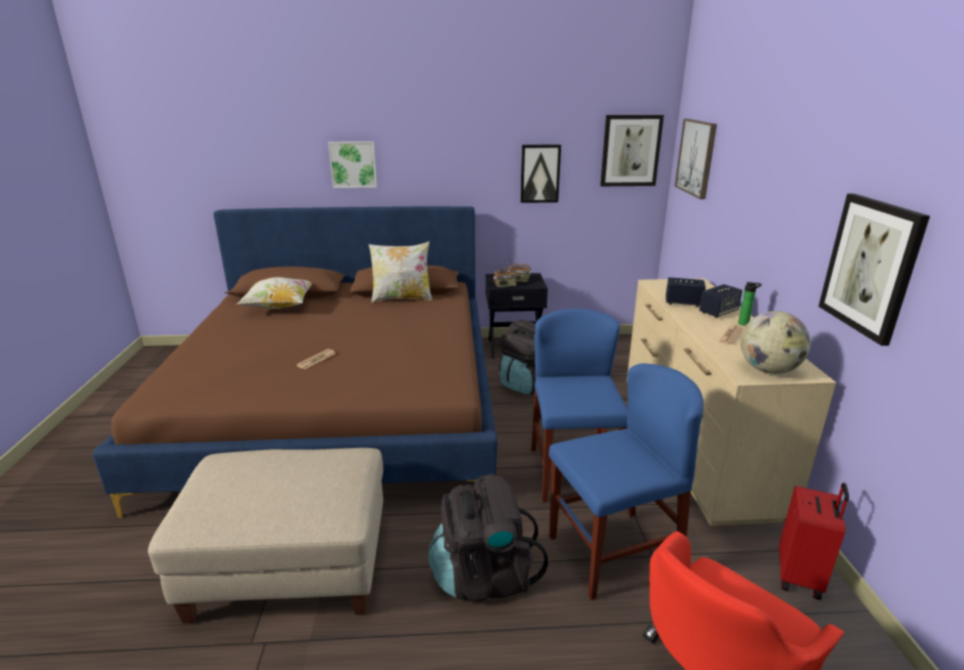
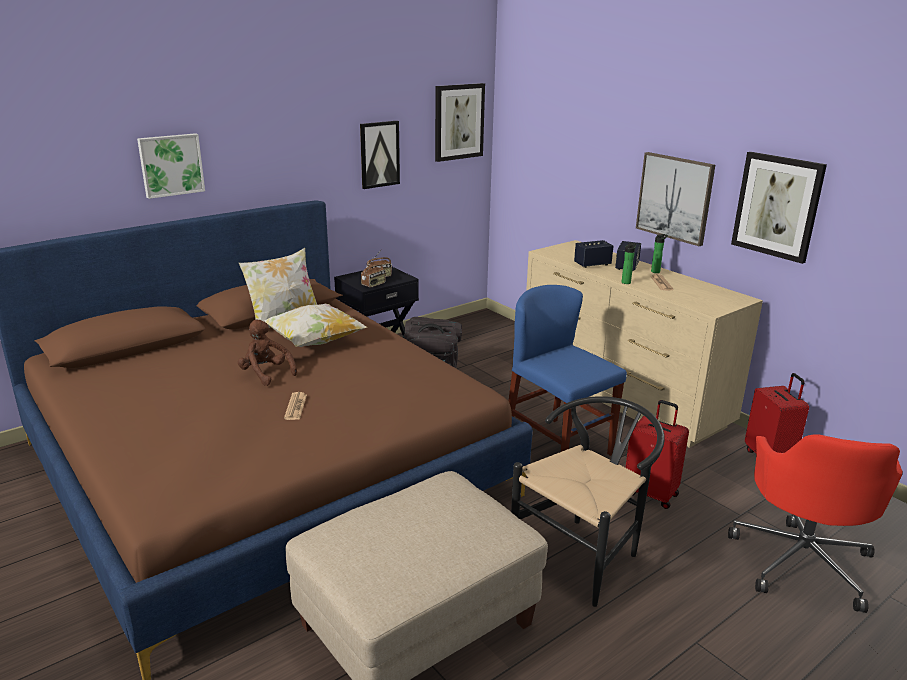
camera: 35 degrees left, 0 degrees up
(279, 307) = (146, 366): pillow -> pillow (315, 342)
(333, 331) = (266, 374): none -> brown plush toy
(484, 576) = (584, 552): black backpack -> black chair
(613, 553) = (651, 493): blue chair -> red suitcase
(692, 326) = (626, 282): none -> bottle
(696, 157) = (535, 125): picture -> picture (675, 198)
(768, 370) = (718, 302): globe -> none

